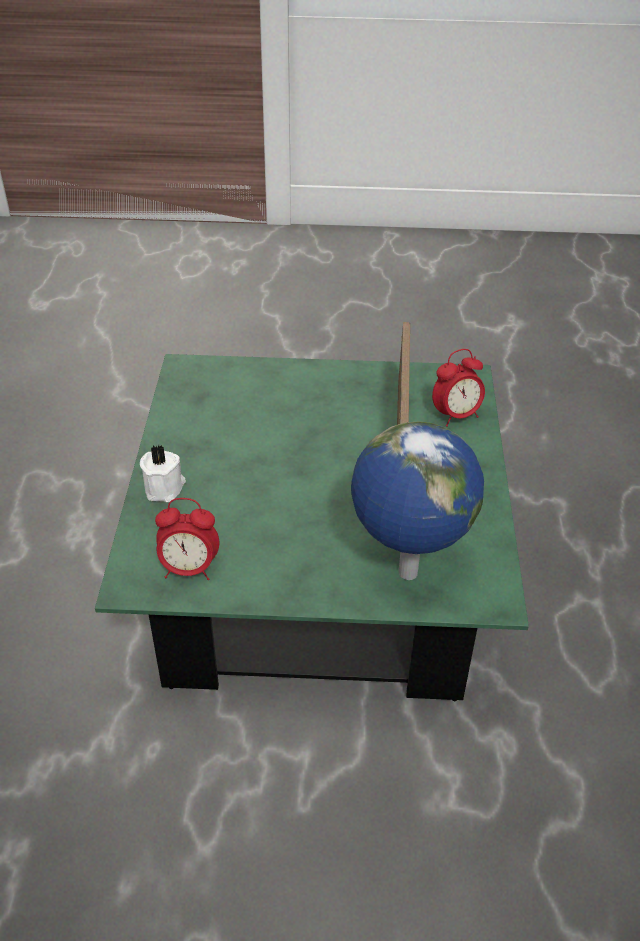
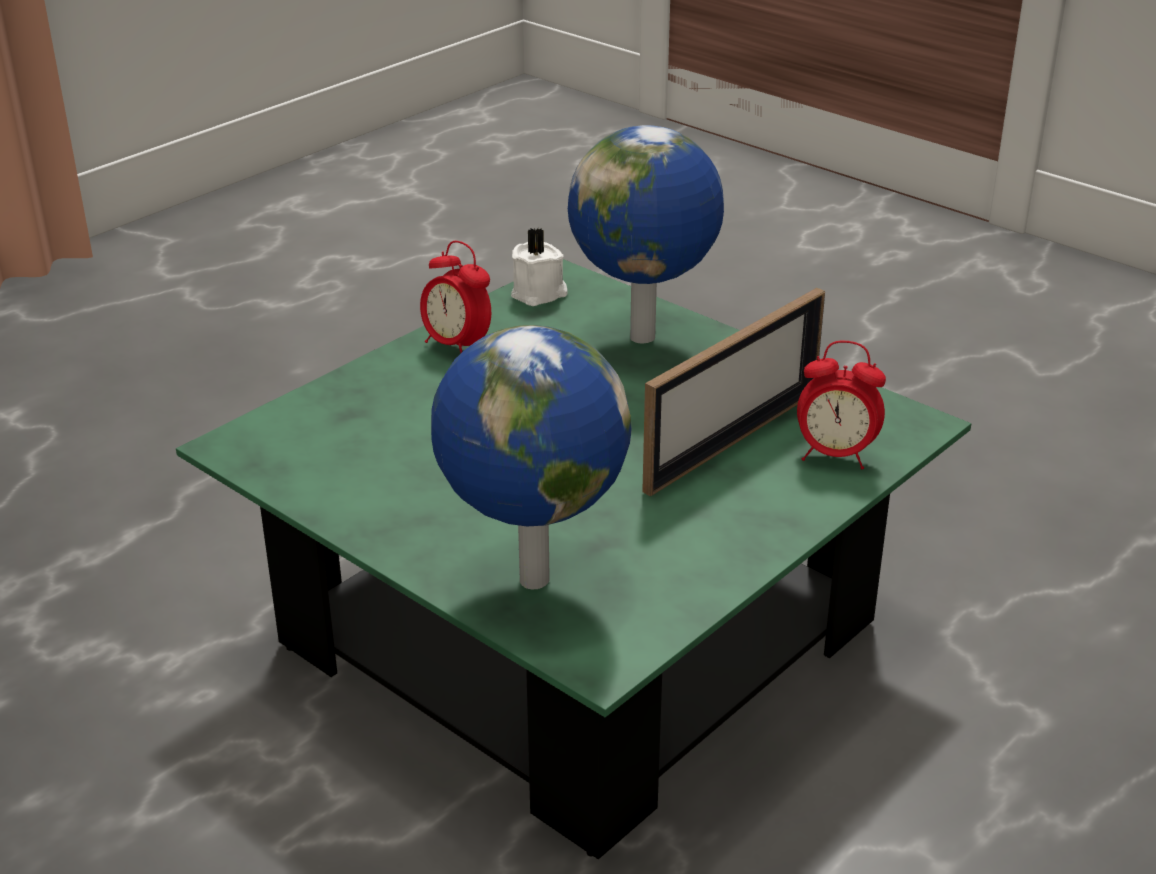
camera: 40 degrees right, 10 degrees down
(165, 488) = (385, 378): white candle -> white candle (540, 294)
(189, 569) = (306, 459): alarm clock -> alarm clock (457, 346)
(280, 388) = (645, 338): none -> globe

